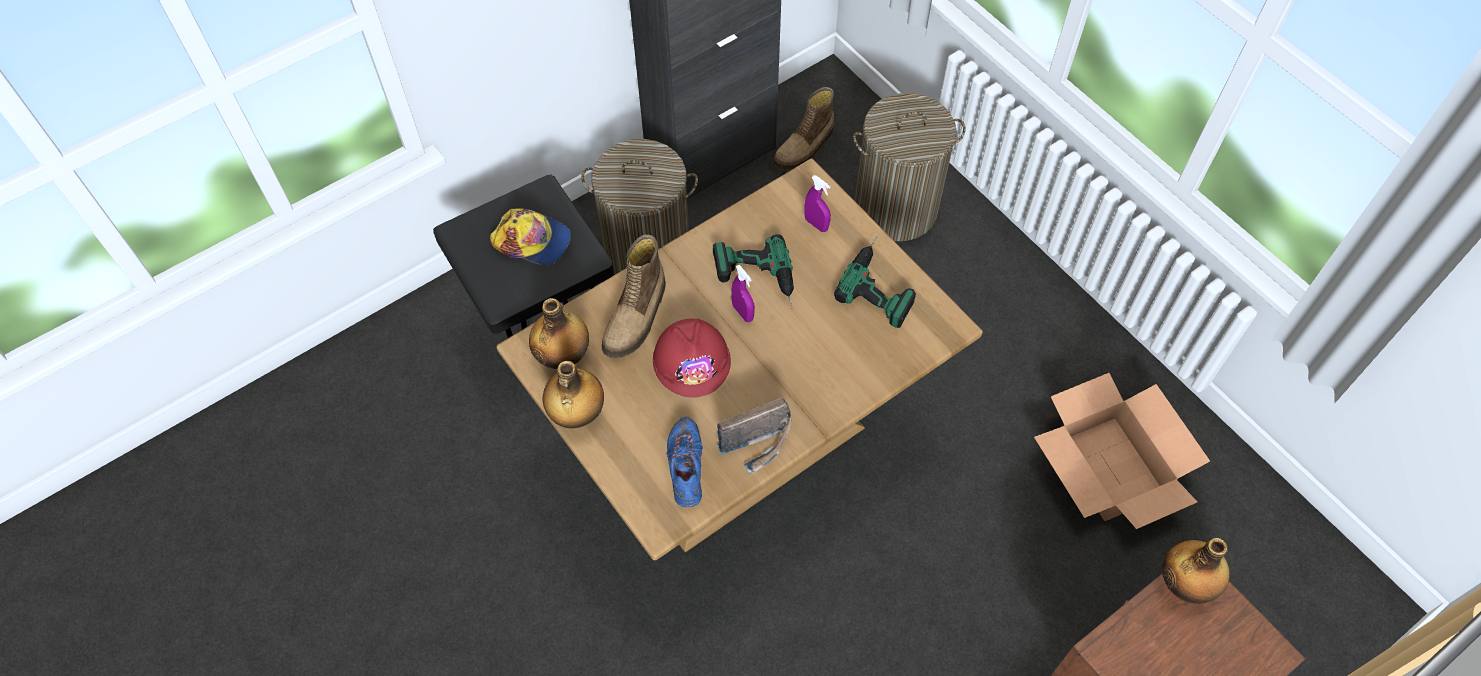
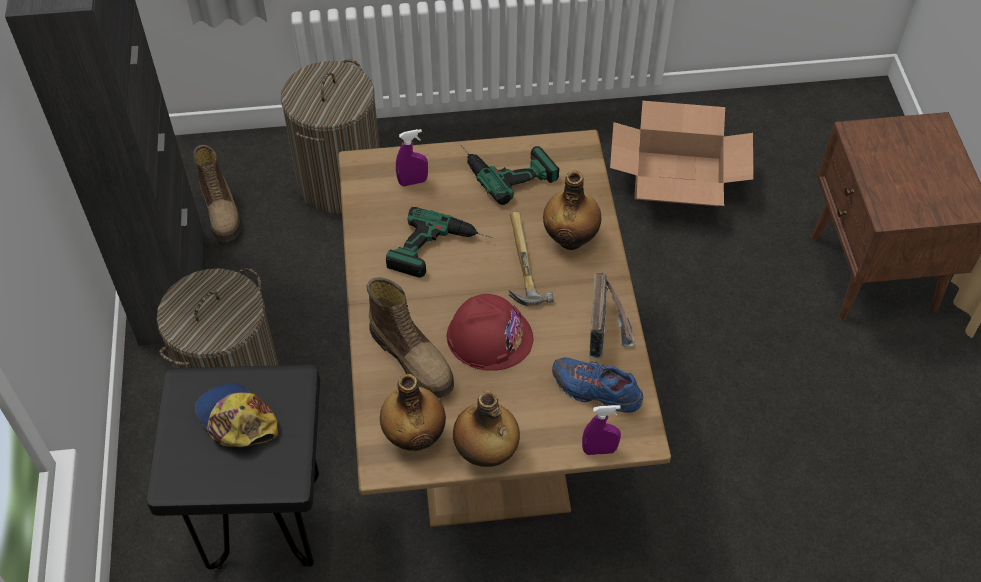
camera: 60 degrees left, 5 degrees down
(533, 241) = (236, 420): cap -> cap turned 90 degrees counterclockwise
(742, 312) = (466, 276): purple spray bottle -> purple spray bottle (599, 450)
(782, 344) = (519, 263): none -> hammer
(1185, 584) = (861, 143): bottle -> bottle (571, 238)

